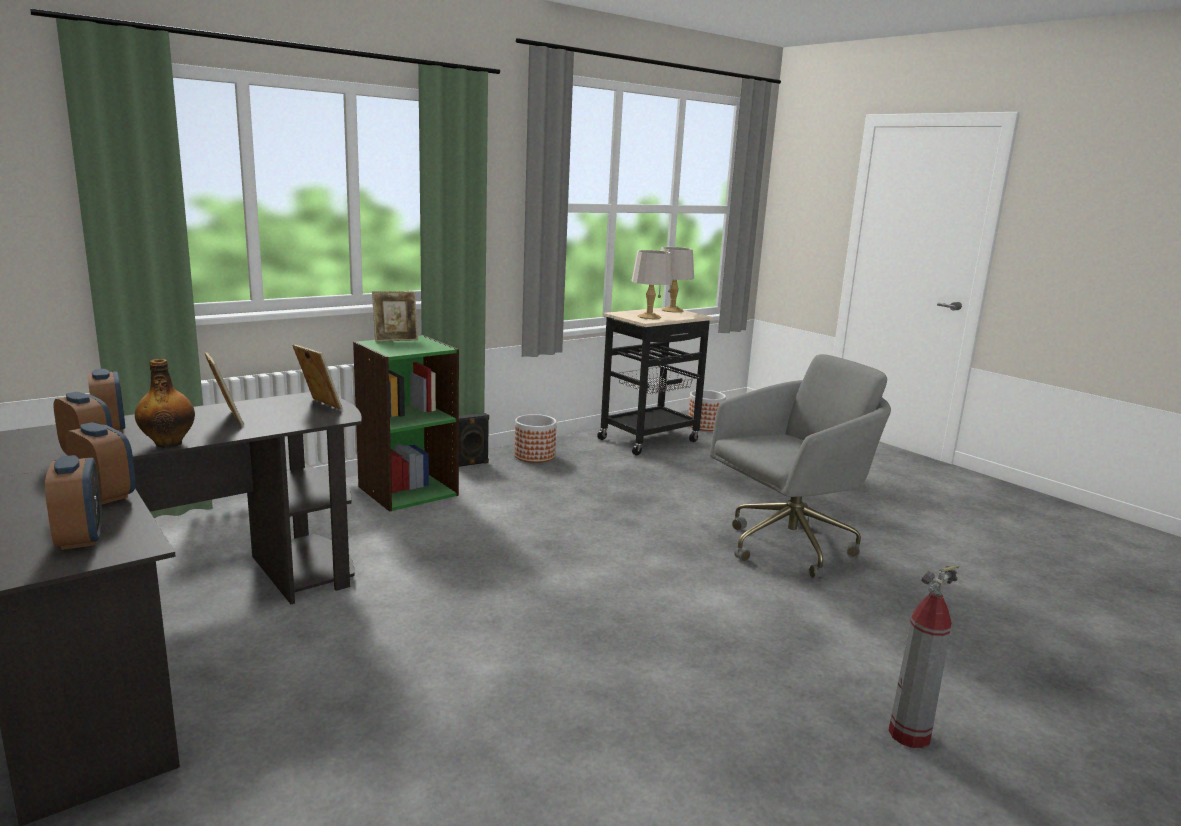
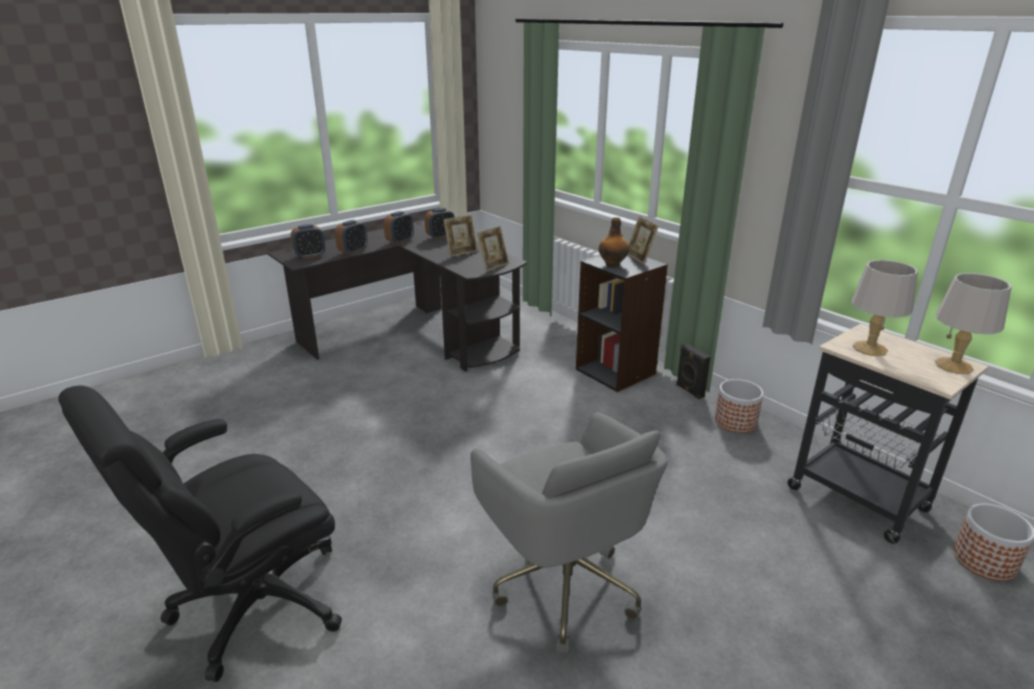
camera: 90 degrees right, 10 degrees up
(168, 443) = (420, 249): bottle -> bottle (613, 264)
(407, 490) = (616, 371): green bookcase -> black bookcase
(909, 735) = (247, 609): fire extinguisher -> black office chair

